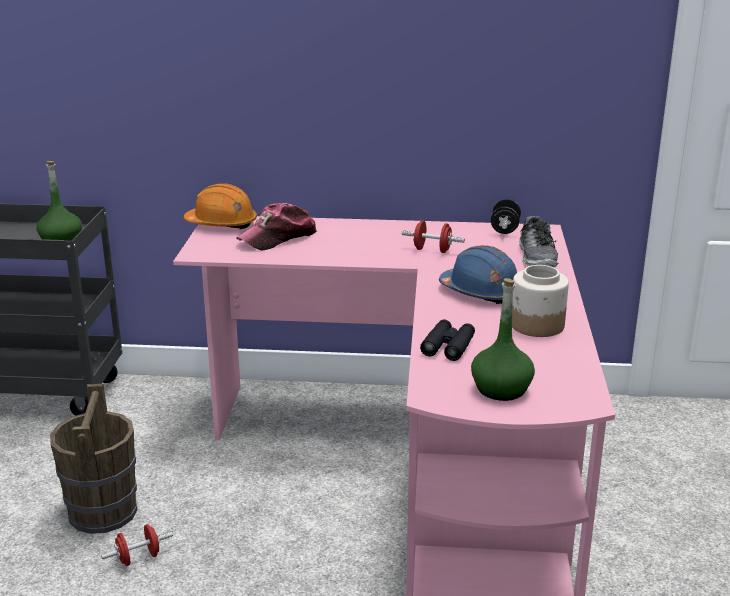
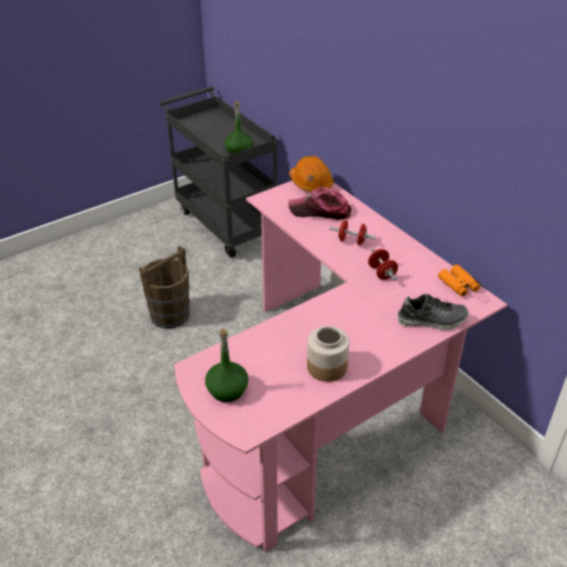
camera: 50 degrees right, 15 degrees up
(138, 558) = (151, 349): red dumbbell -> red dumbbell (351, 241)
(448, 346) = (257, 345): black binoculars -> none
(481, 292) = (345, 322): blue hard hat -> none
(505, 229) = (458, 285): black dumbbell -> orange binoculars
(537, 258) = (431, 320): shoe -> shoe turned 135 degrees counterclockwise

